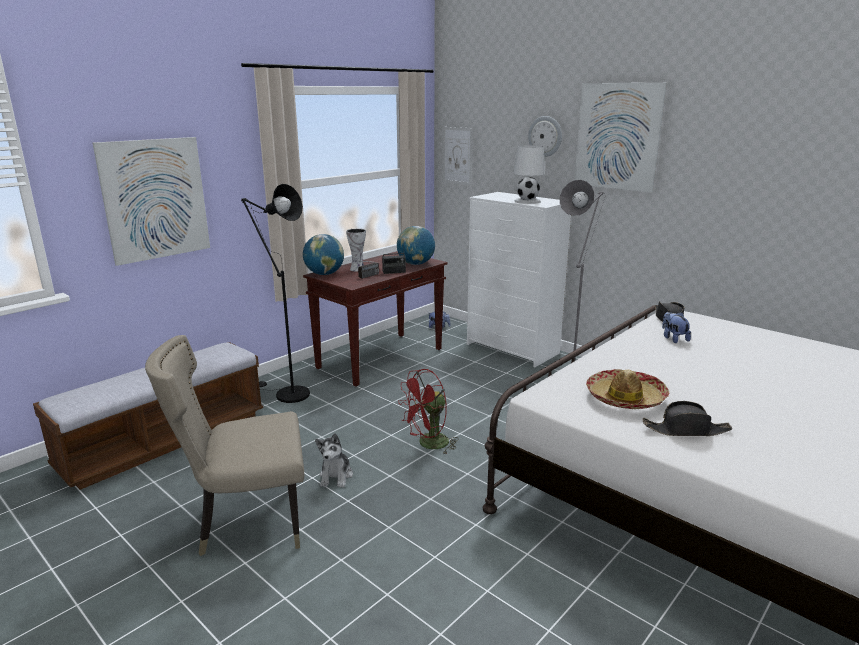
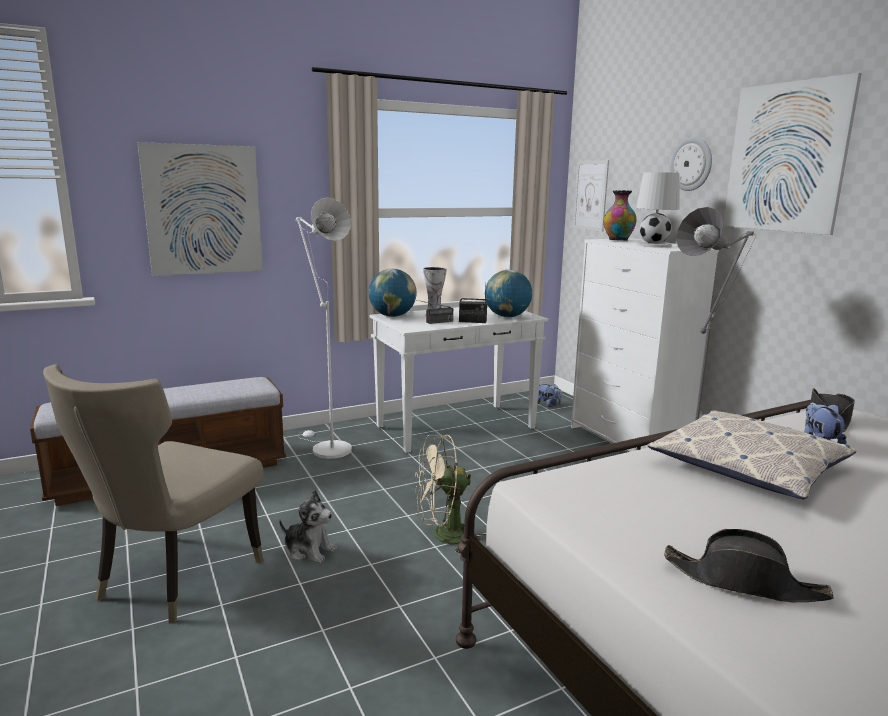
camera: 20 degrees right, 5 degrees down
(246, 522) = (173, 580): beige chair -> beige chair turned 75 degrees counterclockwise
(287, 394) = (326, 448): black floor lamp -> white floor lamp
(336, 476) = (309, 550): plush toy -> plush toy turned 90 degrees counterclockwise
(381, 358) = (457, 427): brown console table -> white console table
(428, 444) = (444, 536): red fan -> beige fan
(494, 196) = (618, 240): none -> vase
(625, 398) = (672, 512): hat -> none
(646, 360) = (748, 466): none -> pillow

